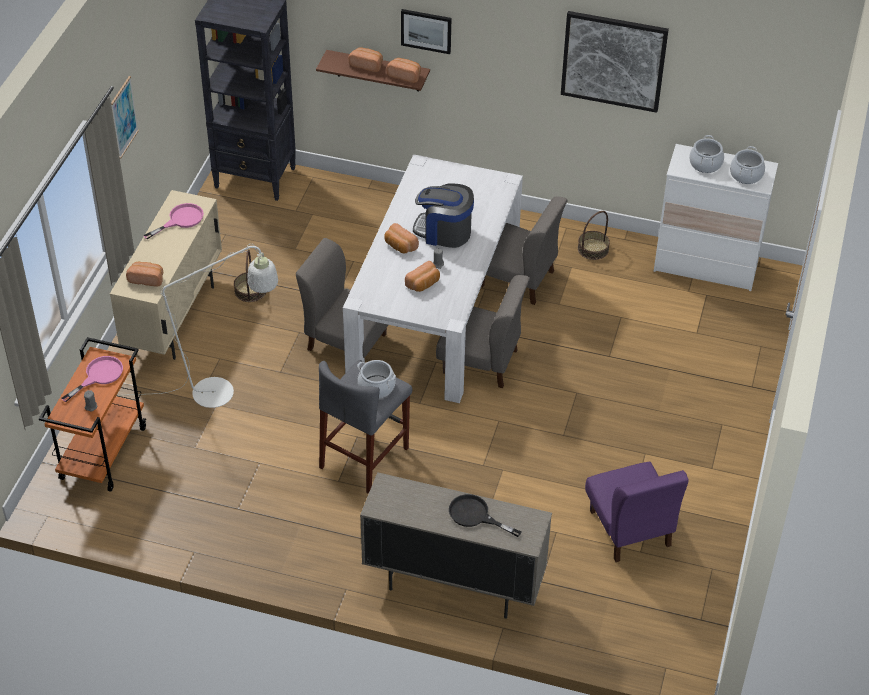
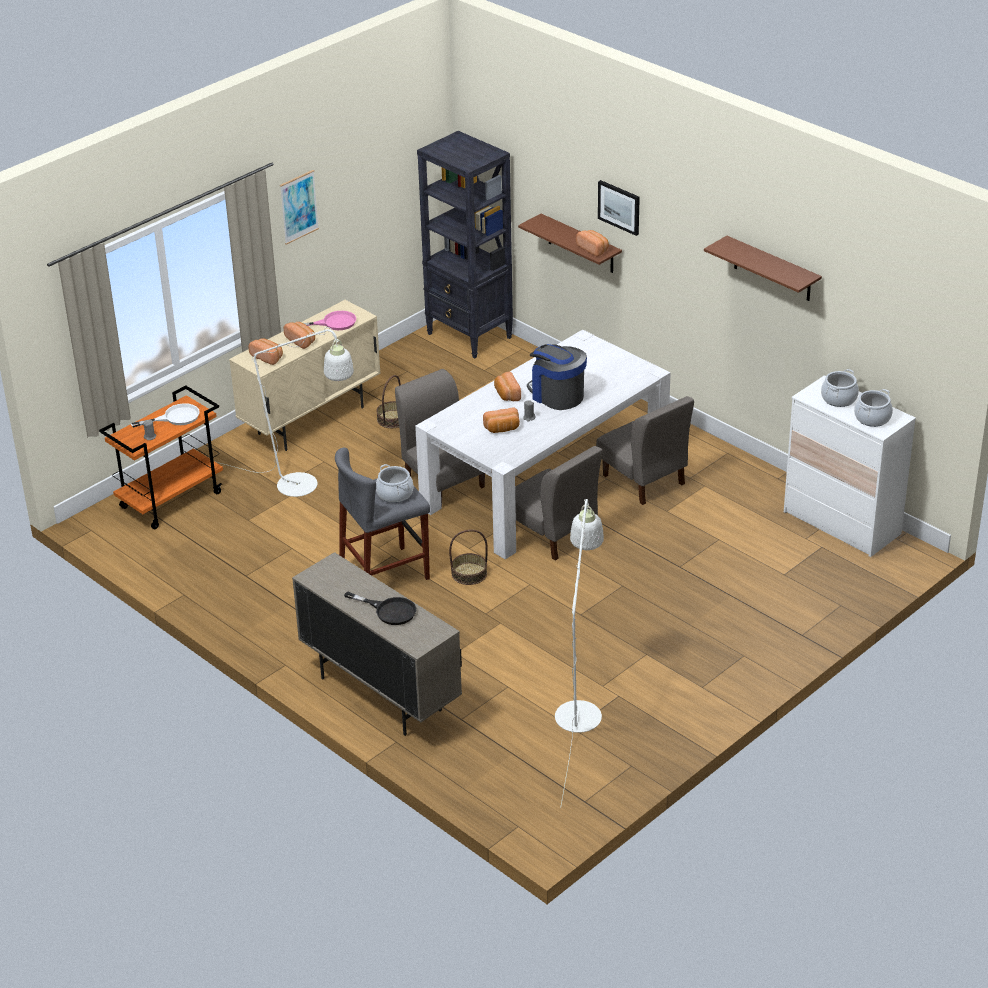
camera: 30 degrees right, 10 degrees down
(99, 376) = (175, 417): pink frying pan -> white frying pan
(367, 65) = (566, 233): bread -> bread (301, 341)
(475, 516) = (389, 610): black frying pan -> black frying pan turned 150 degrees clockwise
(593, 249) = (739, 477): basket -> basket (469, 573)
(613, 61) = (772, 269): picture -> brown shelf
(629, 529) = (579, 707): purple chair -> white floor lamp

